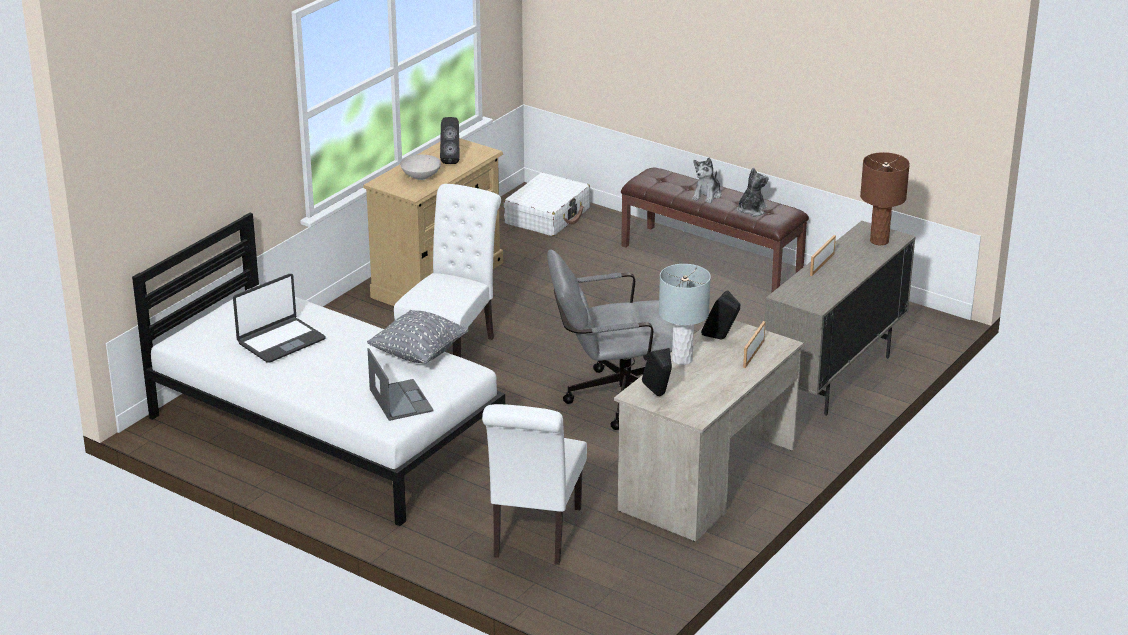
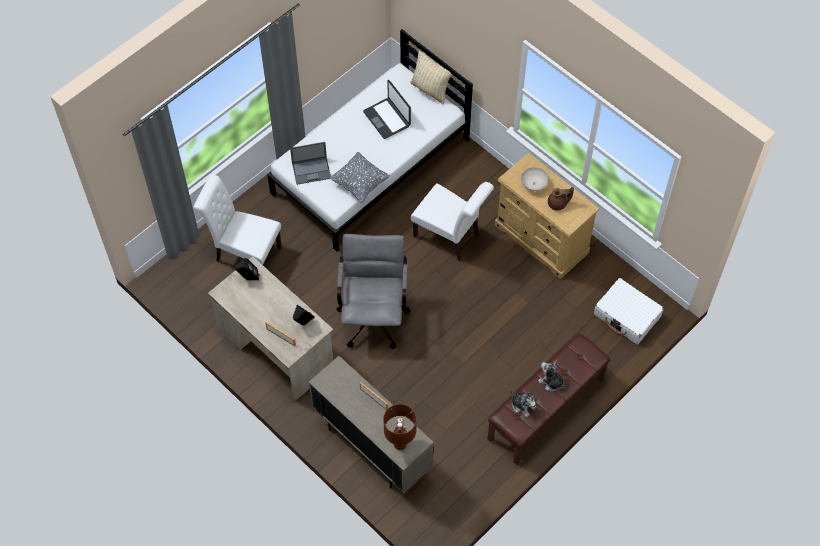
camera: 100 degrees right, 30 degrees up
(214, 311) = (430, 90): none -> beige pillow
(451, 160) = (558, 204): black speaker -> brown teapot
(682, 359) = (284, 298): grey table lamp -> none

